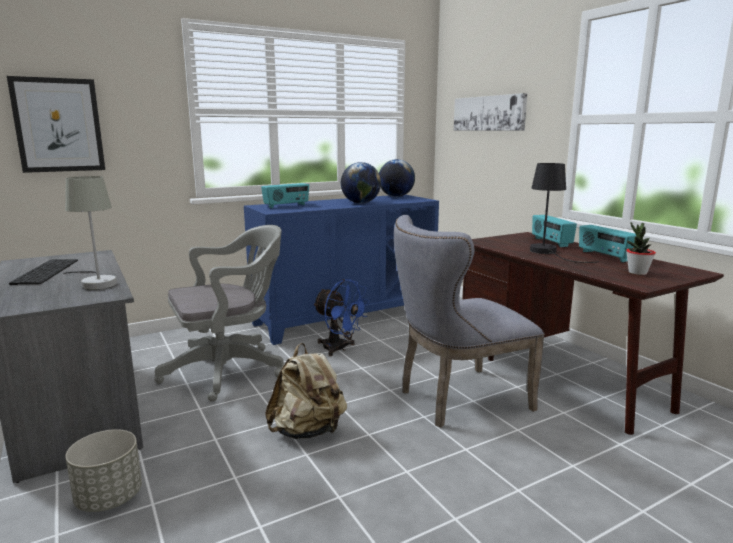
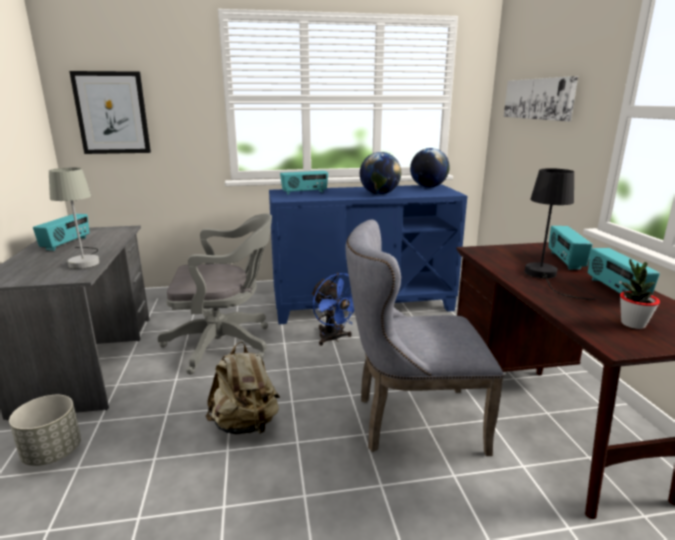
camera: 20 degrees right, 5 degrees up
(44, 271) = (66, 244): keyboard -> radio

